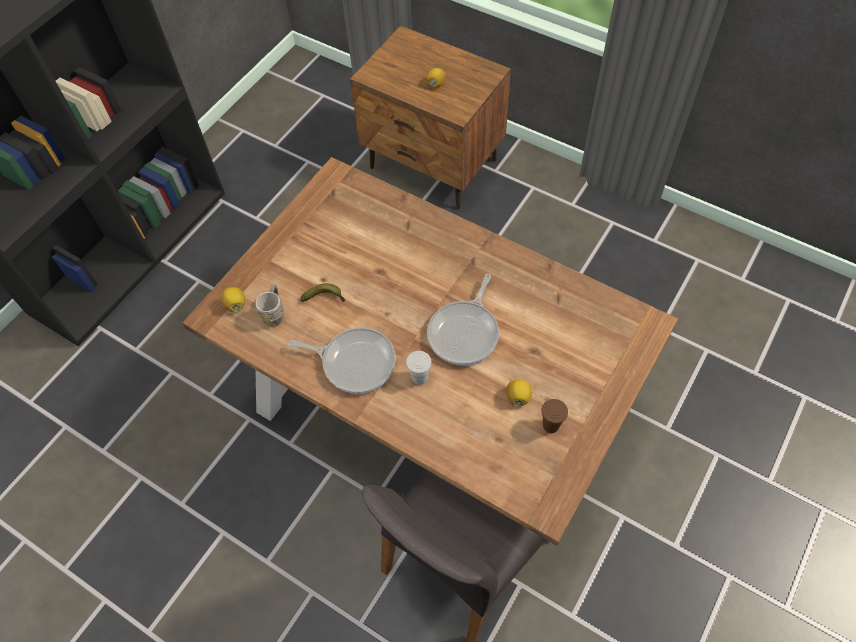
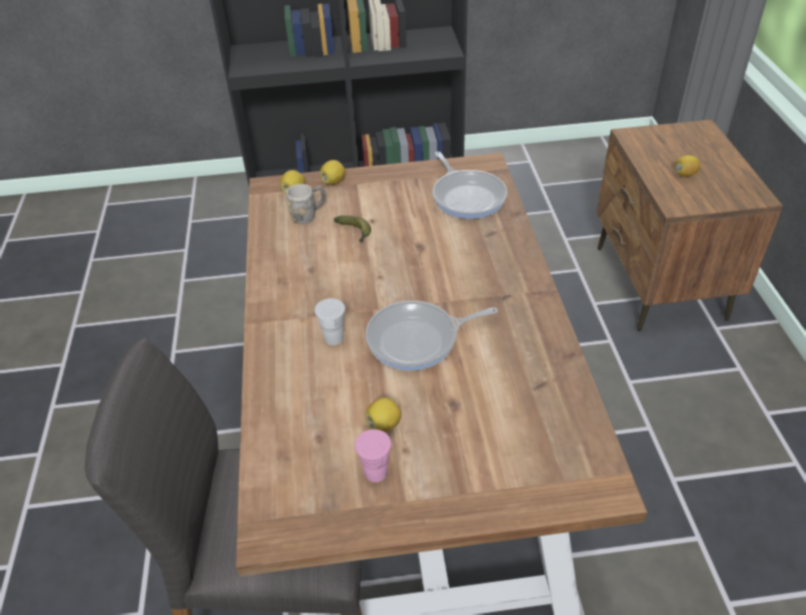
camera: 50 degrees right, 15 degrees down
(251, 272) = (334, 181): none -> lemon
(355, 362) = (308, 288): frying pan -> frying pan (467, 196)
(551, 425) = (376, 472): brown cup -> pink cup

